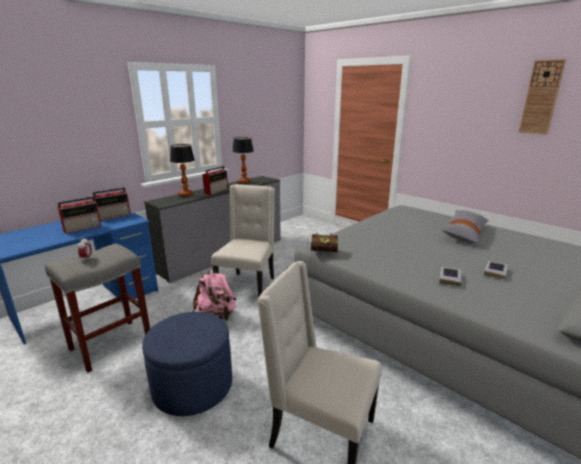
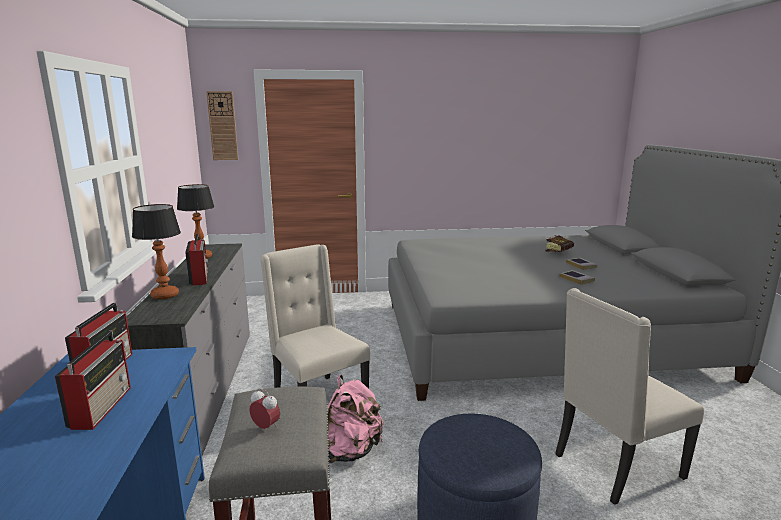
camera: 50 degrees left, 5 degrees down
(327, 253) = (467, 297): book -> book (560, 252)
(464, 233) = (503, 247): grey pillow -> none
(541, 97) = (498, 115): wall clock -> wall clock (223, 126)

